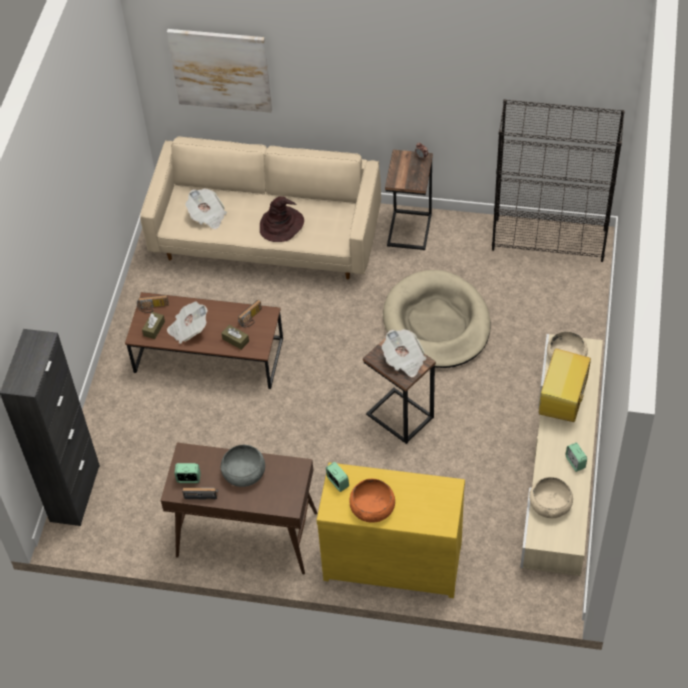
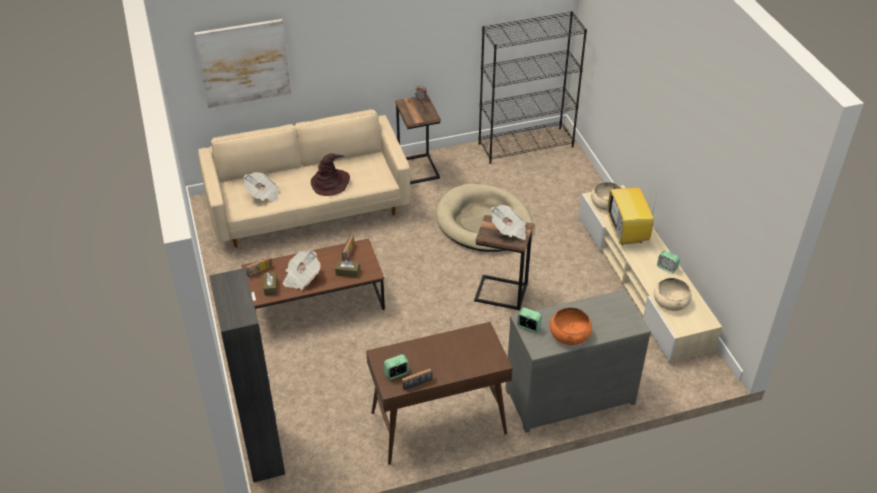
camera: 30 degrees left, 10 degrees down
(243, 472) = (440, 351): grey bowl -> none
(392, 557) = (567, 394): yellow dresser -> grey dresser

